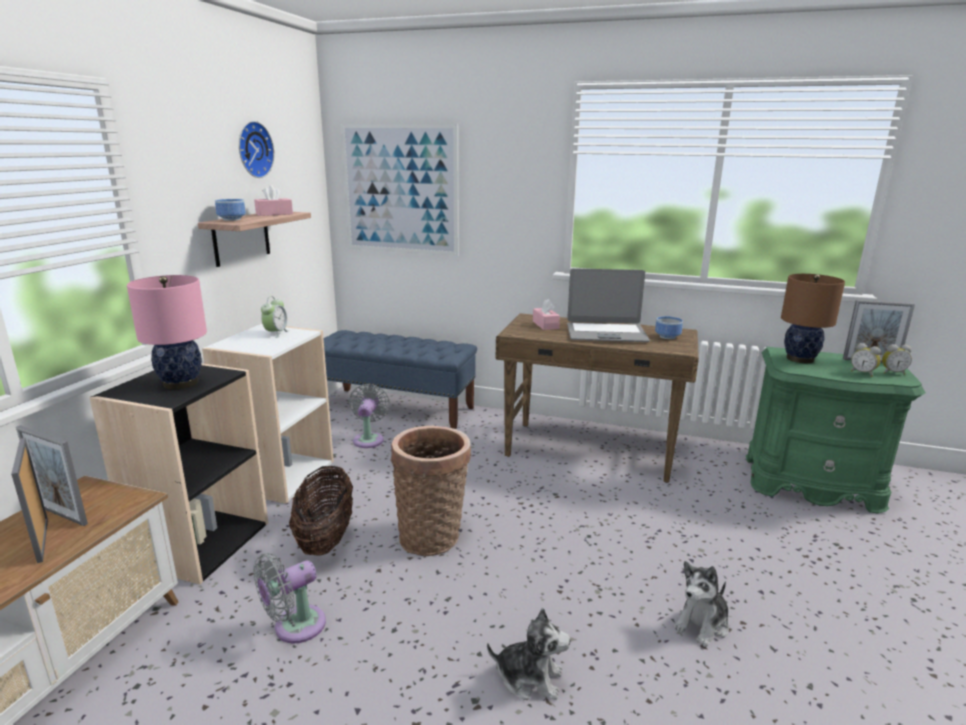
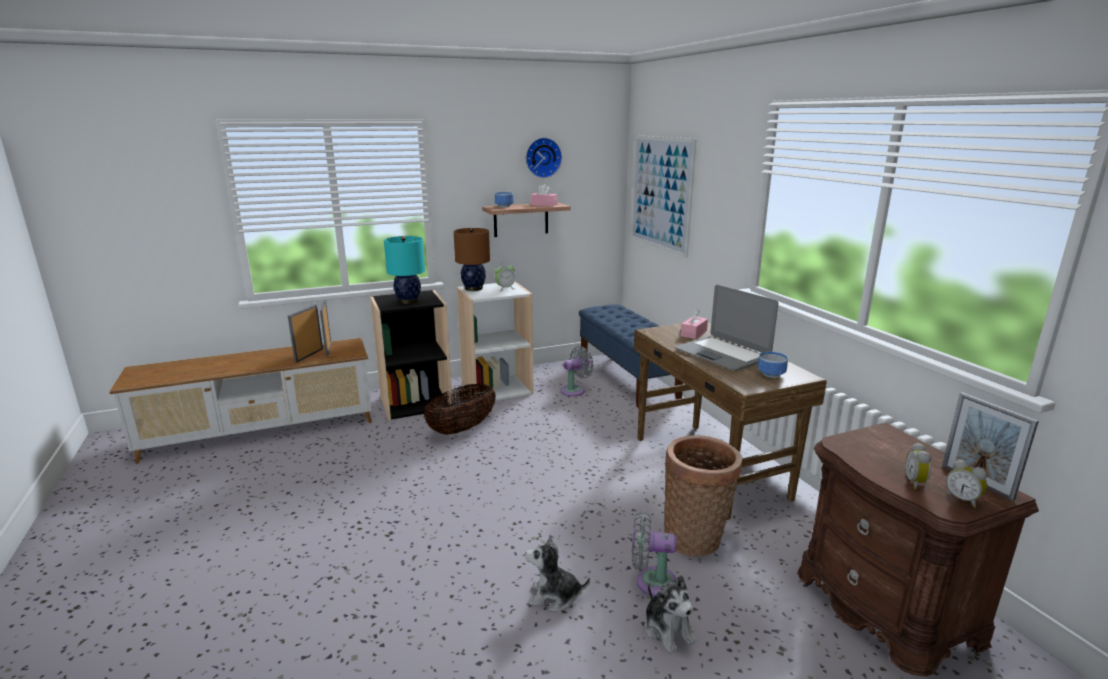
camera: 50 degrees right, 0 degrees up
(180, 383) = (408, 301): pink table lamp -> turquoise table lamp
(294, 627) = (387, 457): grey fan -> grey fan (652, 581)
(432, 535) = (508, 457): basket -> basket (695, 539)
(529, 678) = (425, 543): plush toy -> plush toy (668, 630)
(800, 359) = (883, 444): brown table lamp -> brown table lamp (474, 288)
(814, 485) = (881, 608): green nightstand -> brown nightstand

